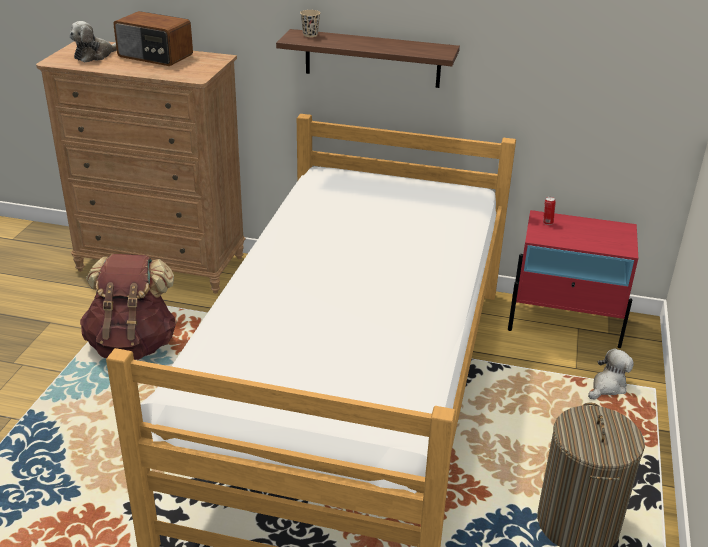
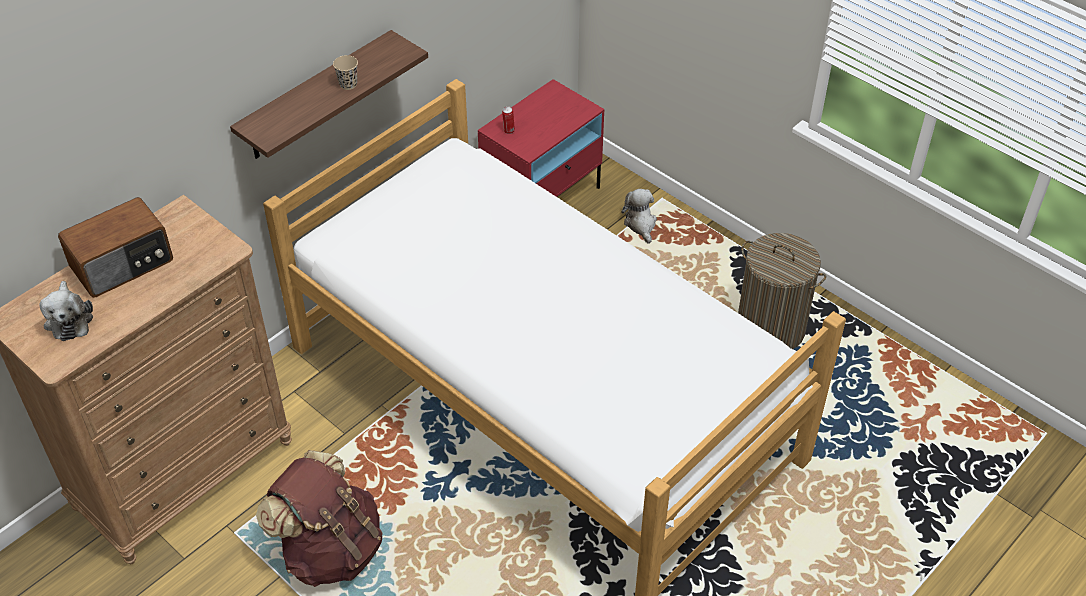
camera: 60 degrees left, 15 degrees up
(310, 35) = (267, 118): beige cup -> beige cup (348, 84)

